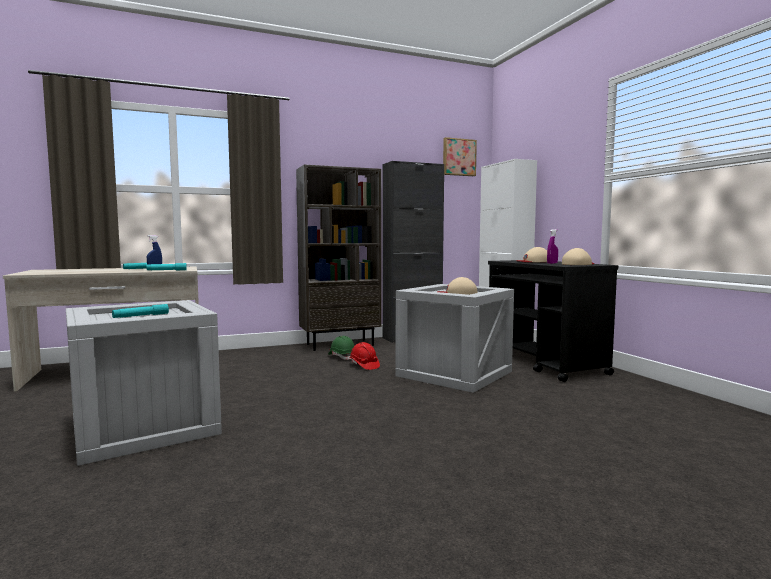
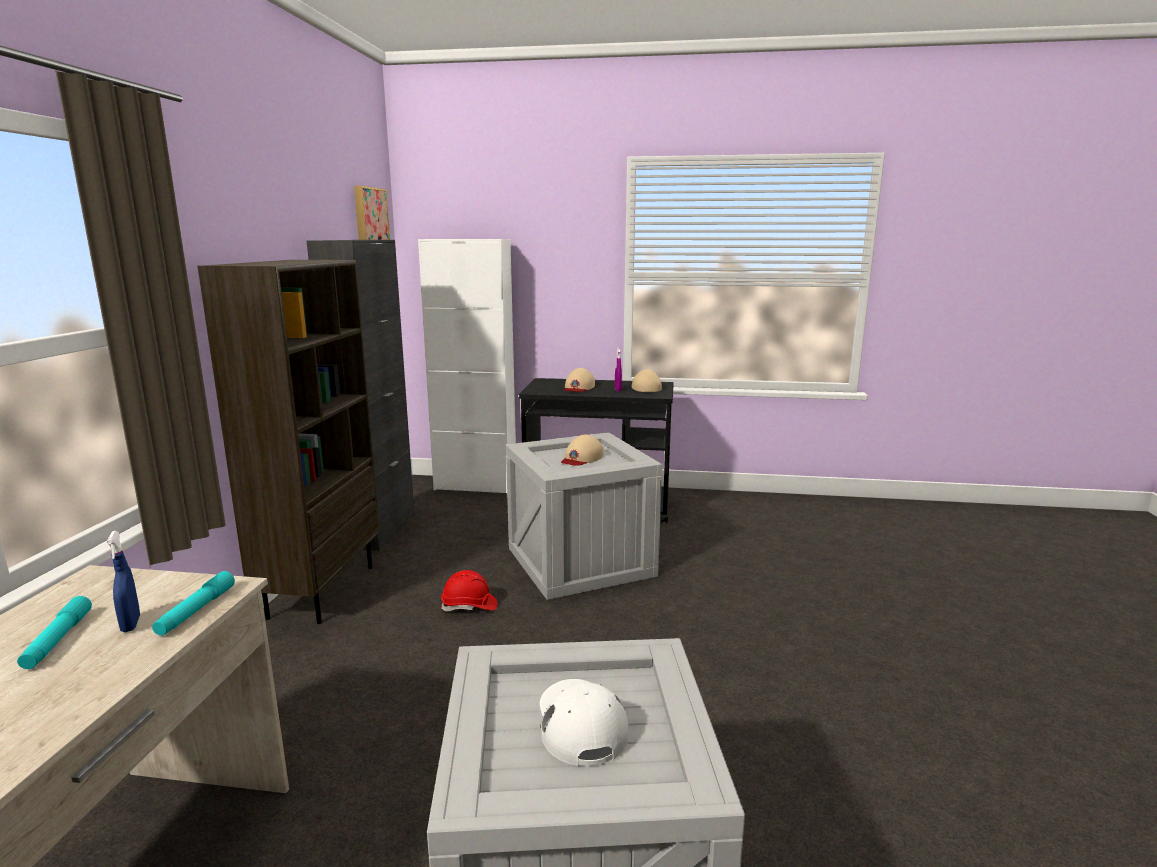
camera: 60 degrees left, 10 degrees up
(141, 316) = (580, 723): turquoise flashlight -> white cap
(342, 357) = (397, 610): green hard hat -> none

